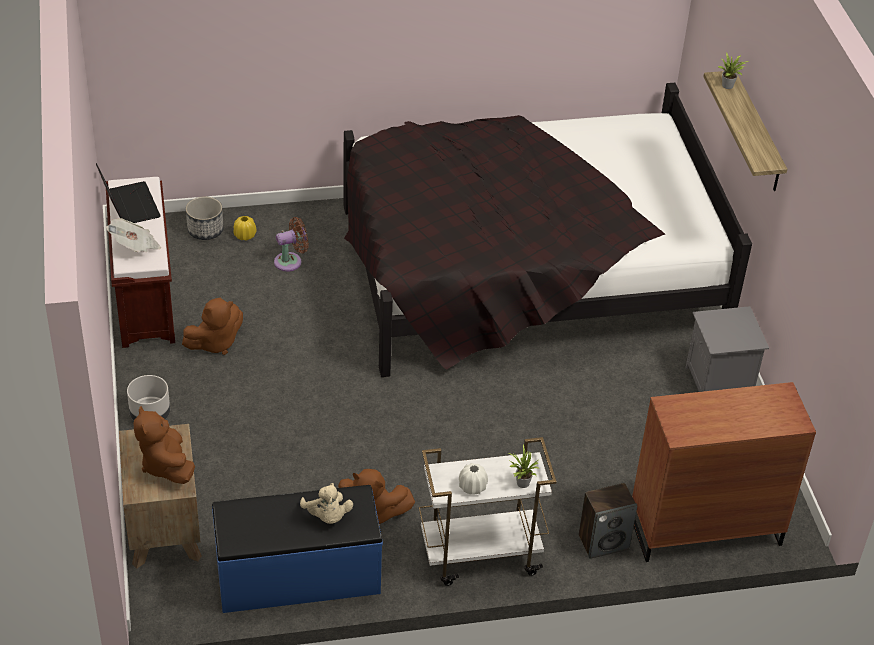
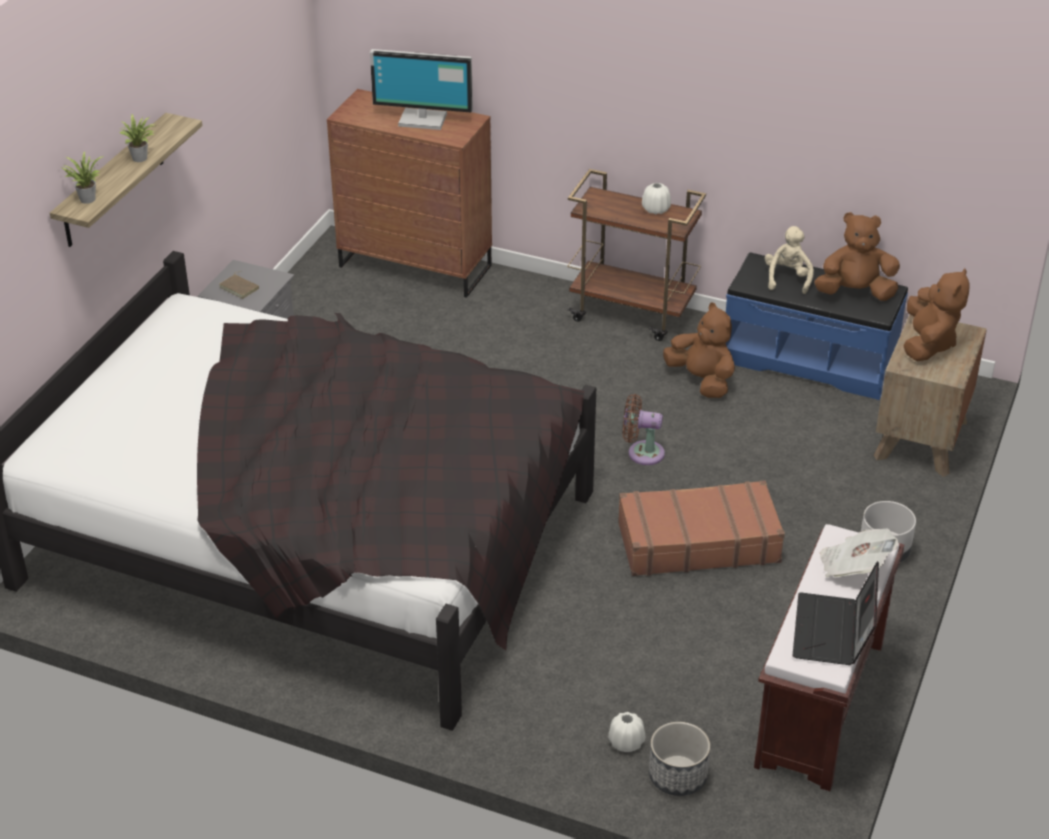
camera: 145 degrees left, 5 degrees down
(215, 343) = (760, 605): brown plush toy -> brown plush toy (855, 293)
(245, 235) = (626, 742): yellow vase -> white vase
(283, 370) = (697, 542): none -> brown suitcase
(291, 261) = (590, 675): brown fan -> brown fan (642, 452)
(479, 558) = (632, 316): white cart -> brown cart
(521, 483) = (610, 198): potted plant -> potted plant (141, 158)
(603, 542) = (511, 288): speaker -> none
(718, 417) = (423, 119): none -> monitor
(730, 324) = (240, 287): none -> brown book

